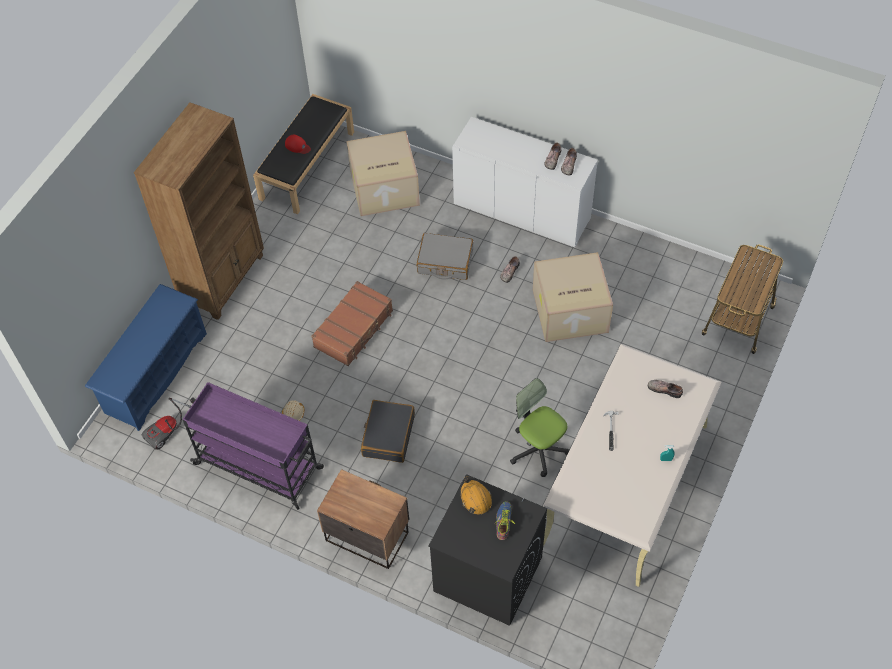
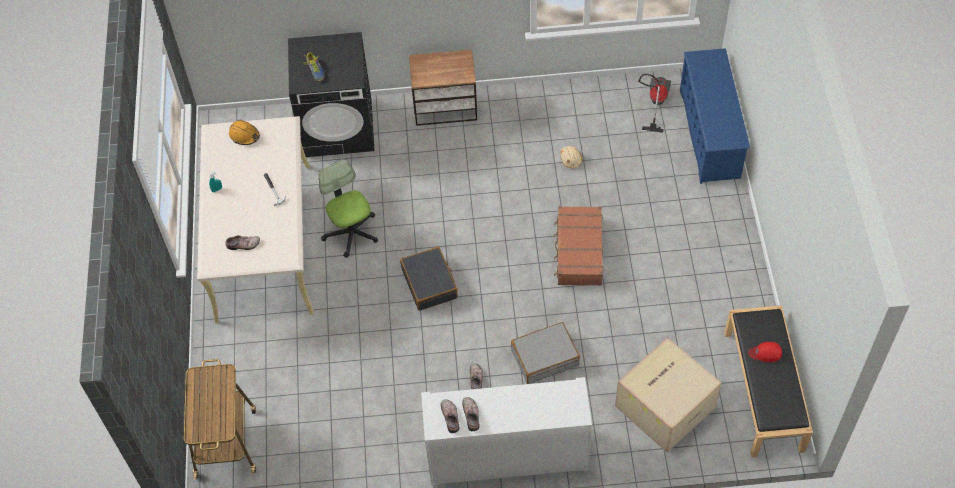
camera: 150 degrees right, 0 degrees up
(224, 279) = (731, 235): brown bookcase -> none
(260, 466) = (564, 112): purple cart -> none
(388, 436) = (482, 182): black suitcase -> black suitcase (430, 283)
(475, 498) = (346, 75): orange hard hat -> orange hard hat (244, 135)
(538, 449) = (351, 233): office chair -> office chair turned 135 degrees counterclockwise
(569, 312) = (394, 368): cardboard box -> none

